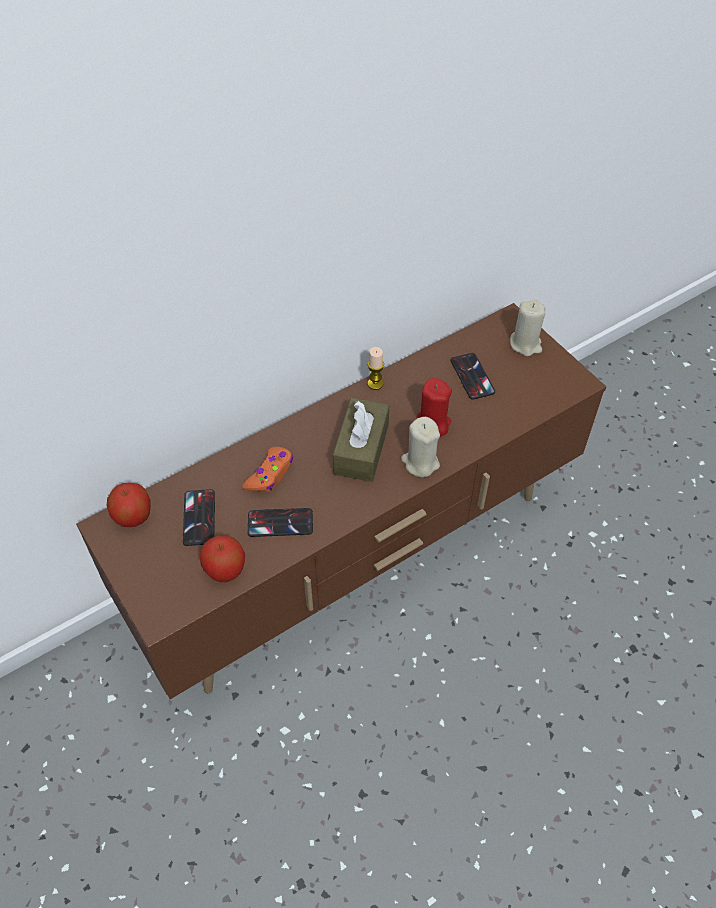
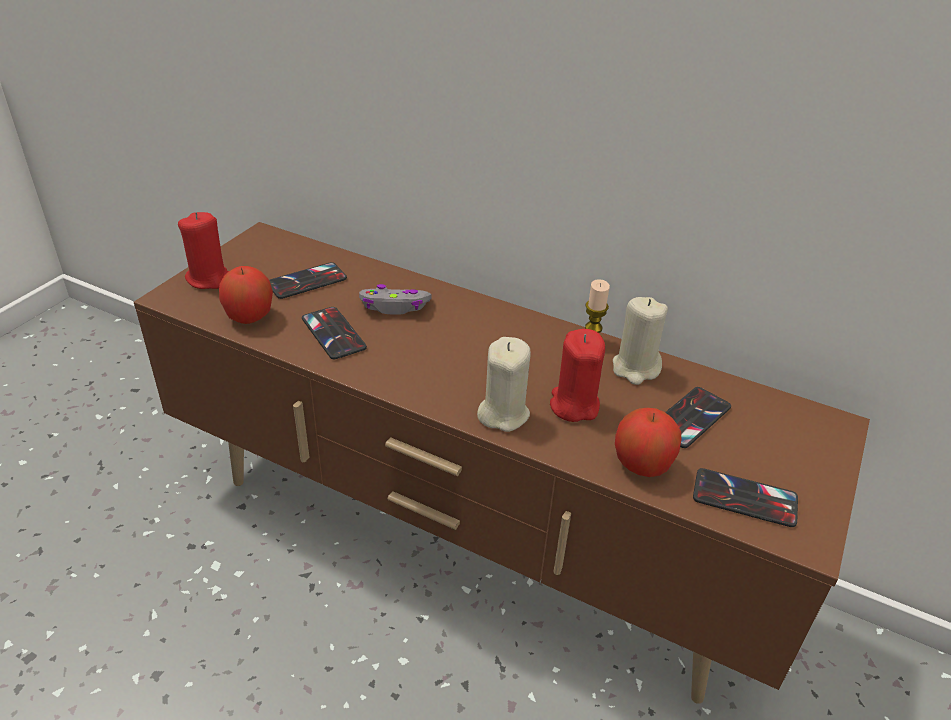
camera: 60 degrees right, 15 degrees down
(133, 516) = (284, 246): apple -> apple (642, 465)
(150, 583) = (209, 279): none -> red candle
(270, 474) = (395, 306): orange game controller -> grey game controller
(361, 449) = (483, 359): brown tissue box -> none
(525, 344) = (809, 454): beige candle -> beige candle (635, 368)
(542, 389) = (744, 498): none -> phone

